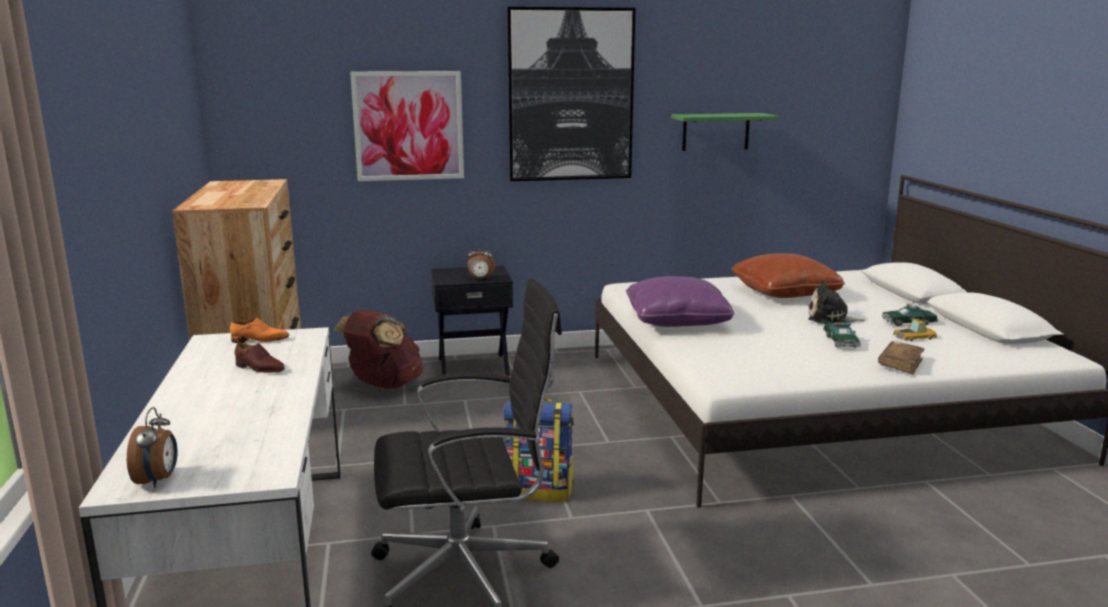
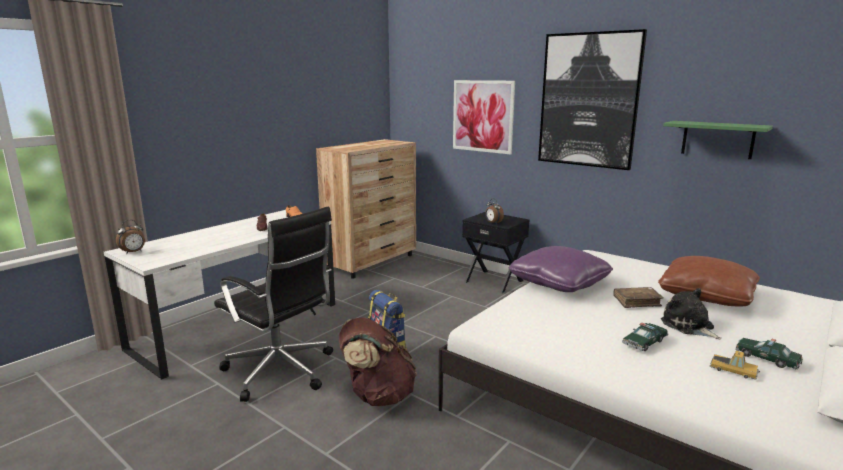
camera: 50 degrees right, 0 degrees up
(383, 385) = (433, 274): brown backpack -> brown backpack (377, 395)
(900, 364) = (648, 378): brown book -> brown book (636, 302)

